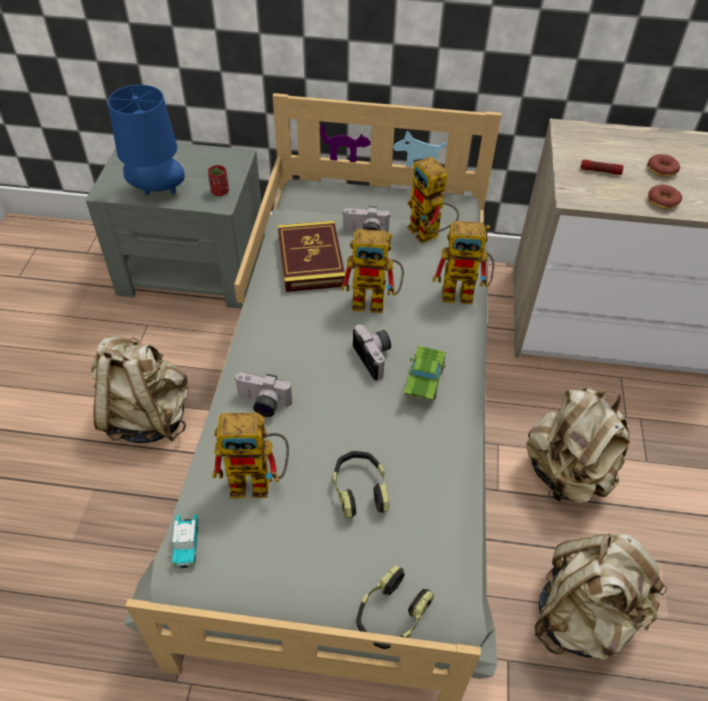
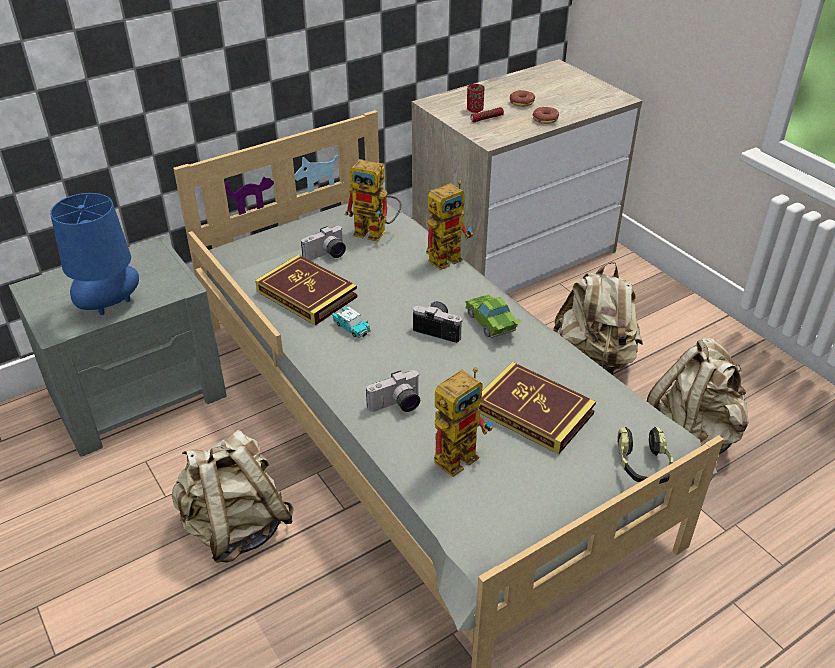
camera: 40 degrees left, 10 degrees down
(186, 544) = (460, 526): toy car -> toy car (351, 327)
(220, 192) = (172, 279): red cup -> red cup (474, 110)
(359, 490) = (533, 412): headphones -> book
(376, 301) = (394, 294): toy robot -> none

